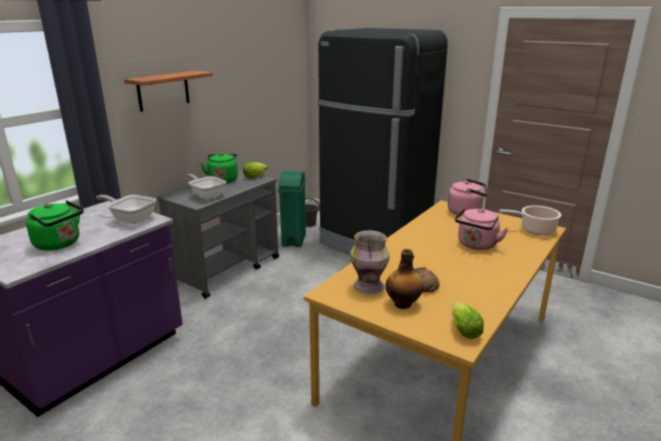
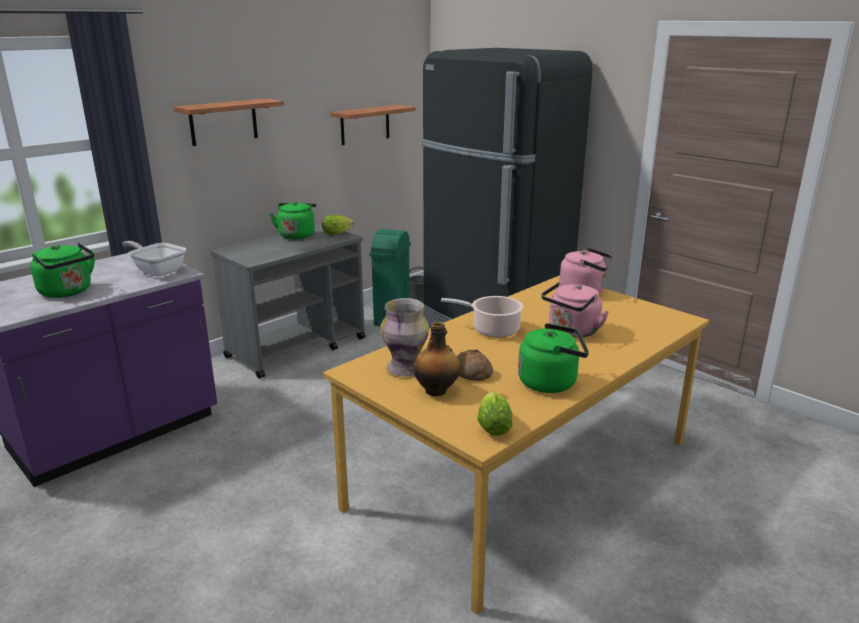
camera: 10 degrees right, 0 degrees up
(206, 195) = (268, 252): frying pan -> none
(265, 89) = (365, 125): none -> shelf
(485, 288) = (551, 382): none -> green kettle
(535, 230) = (663, 319): cooking pot -> cooking pot (492, 330)

